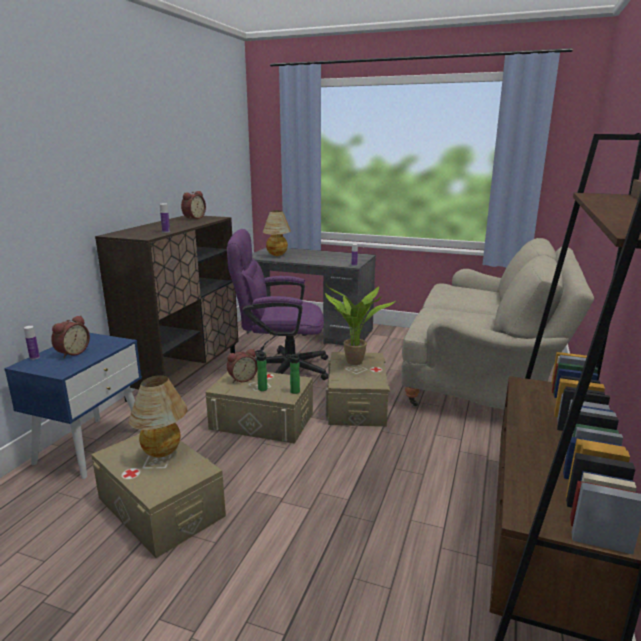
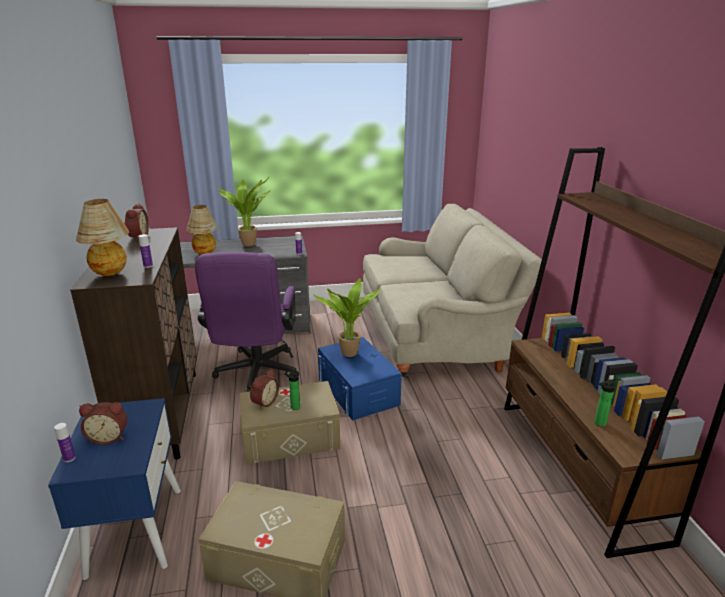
camera: 30 degrees left, 5 degrees up
(72, 353) = (109, 437): alarm clock -> alarm clock turned 90 degrees clockwise
(163, 453) = (272, 507): table lamp -> table lamp (111, 274)
(280, 368) = (256, 375): purple office chair -> purple office chair turned 60 degrees counterclockwise
(293, 391) = (326, 401): bottle -> bottle (598, 423)
(322, 254) = (250, 244): none -> potted plant
(356, 404) = (358, 391): beige storage box -> blue storage box

